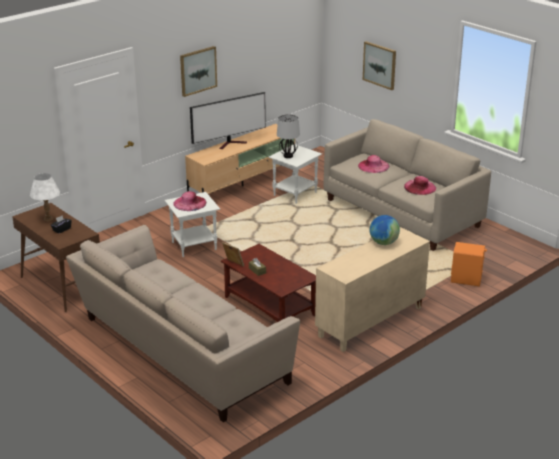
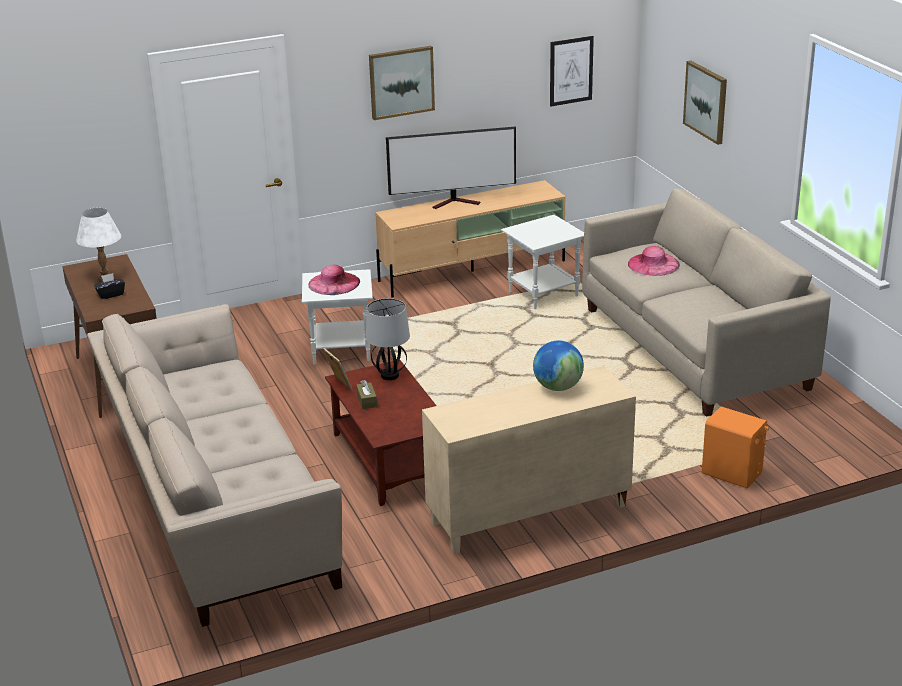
camera: 20 degrees right, 0 degrees up
(288, 54) = (571, 71): none -> picture
(288, 156) = (530, 232): table lamp -> table lamp (389, 375)
(420, 187) = (706, 308): pink hat -> none

